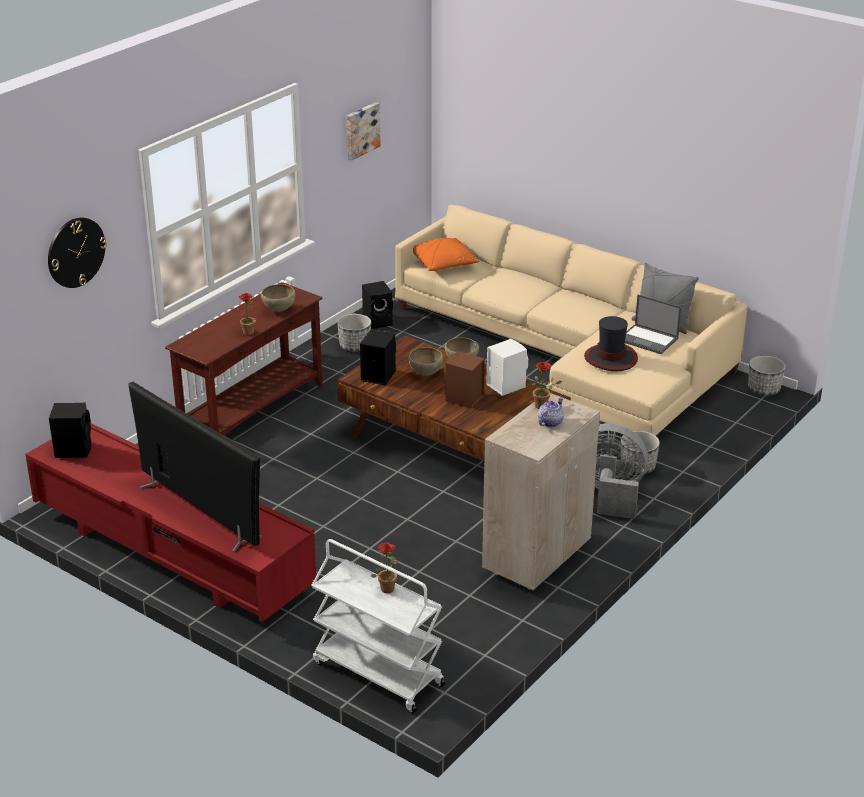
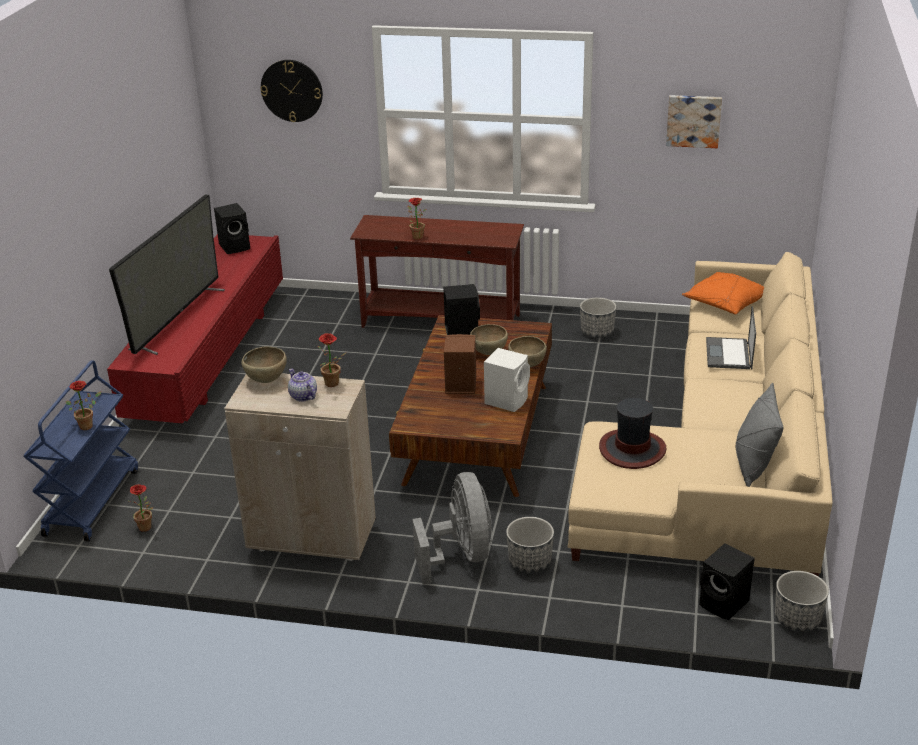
camera: 65 degrees right, 0 degrees up
(279, 310) = (471, 237): brown bowl -> brown bowl (266, 380)
(377, 674) = (91, 501): white cart -> blue cart
(378, 321) = (656, 329): black speaker -> black speaker (725, 604)
(449, 646) = (147, 528): none -> potted plant
(550, 422) = (302, 396): teapot -> teapot turned 135 degrees counterclockwise
(649, 339) = (702, 464): laptop -> laptop (729, 354)

